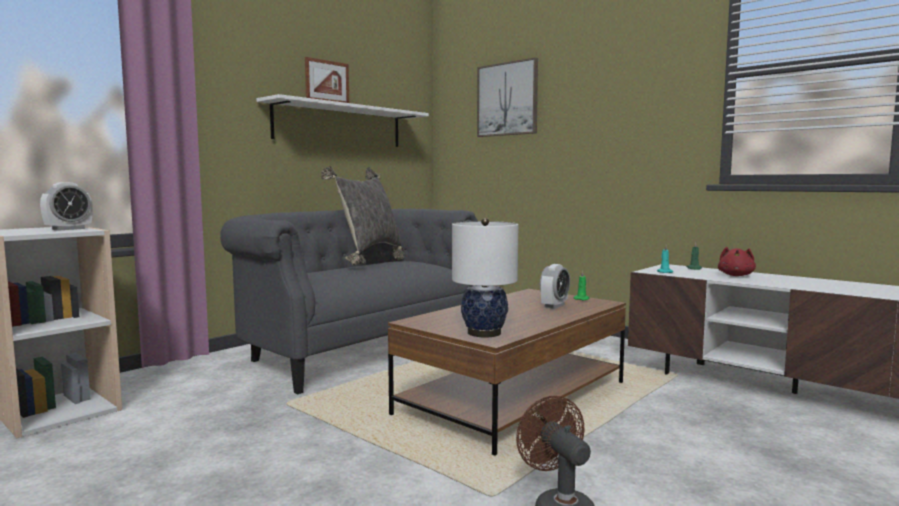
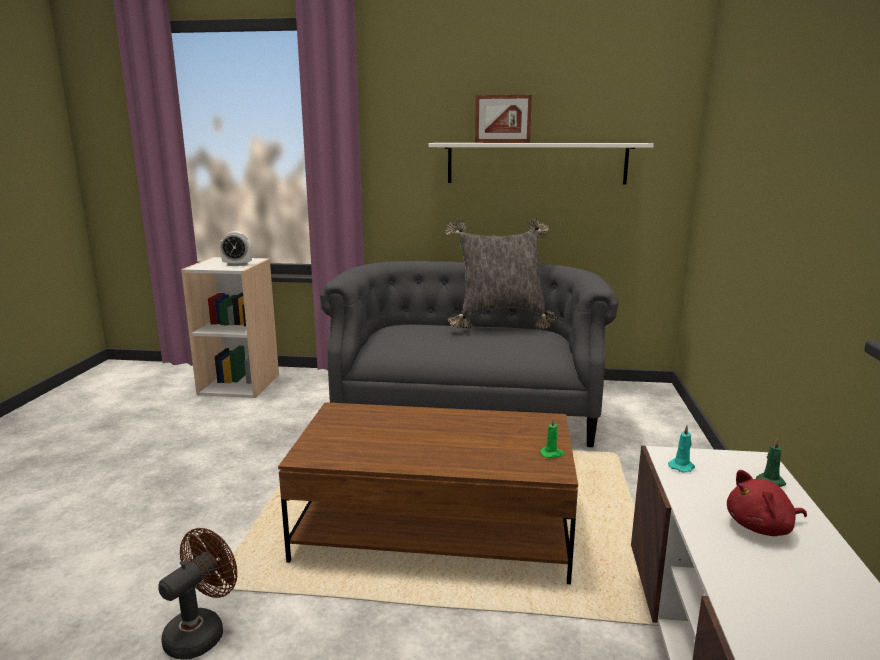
camera: 55 degrees right, 10 degrees up
(484, 333) = (326, 447): white table lamp -> none
(507, 99) = (744, 125): picture -> none
(554, 306) = (488, 448): alarm clock -> none

